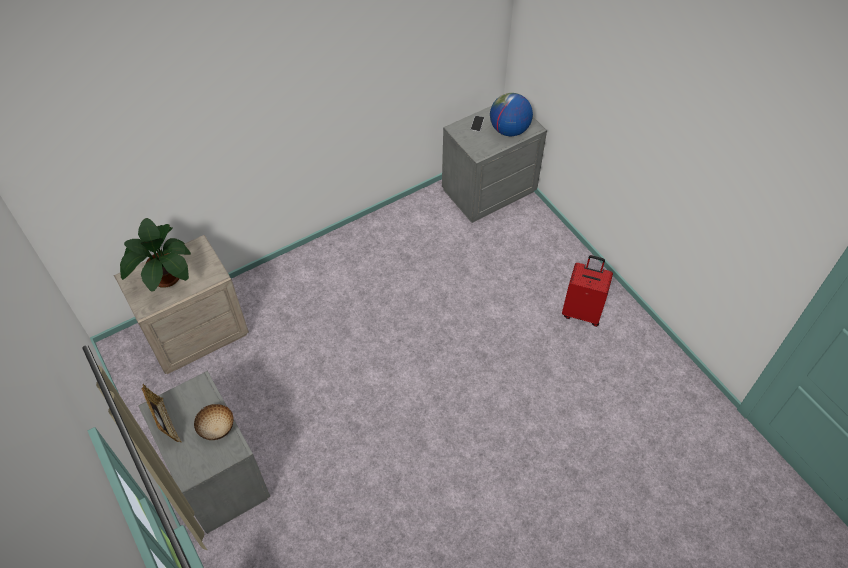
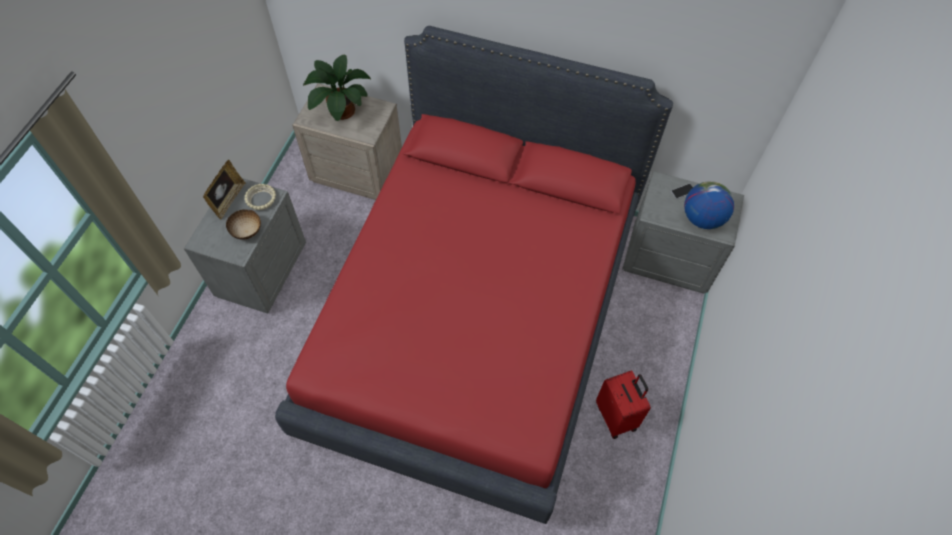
camera: 50 degrees right, 5 degrees up
(195, 396) = (262, 199): none -> beige bowl
(424, 345) = (475, 320): none -> red bed

